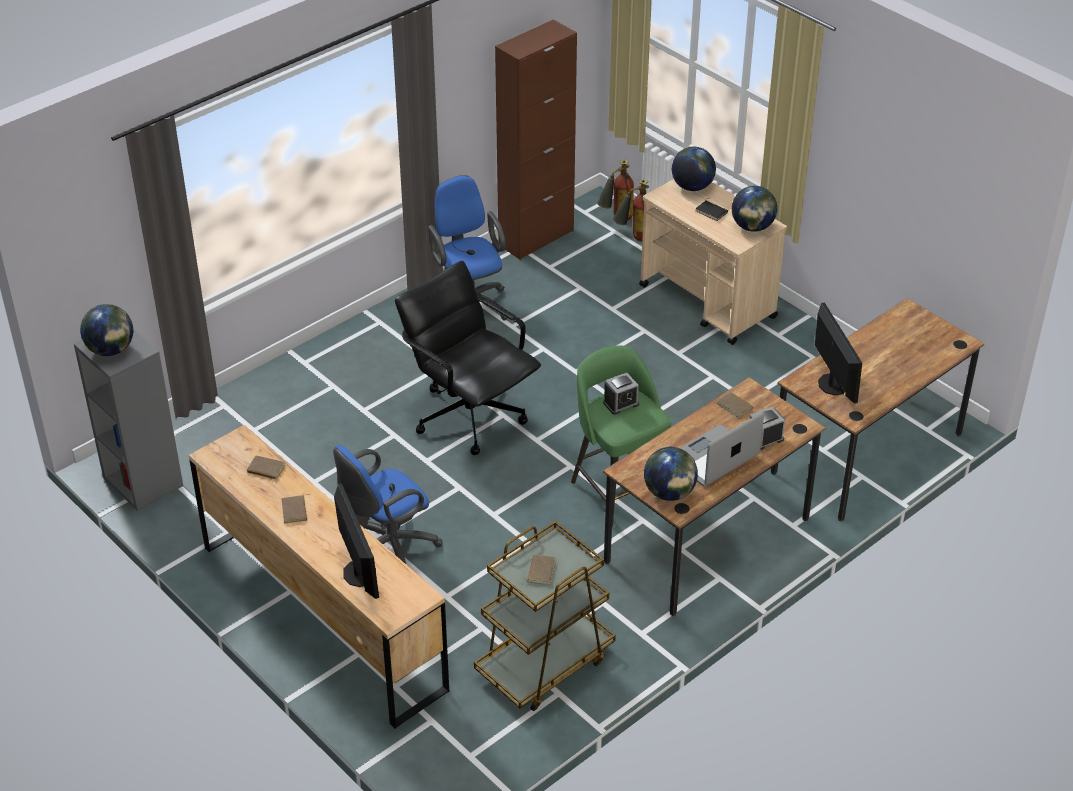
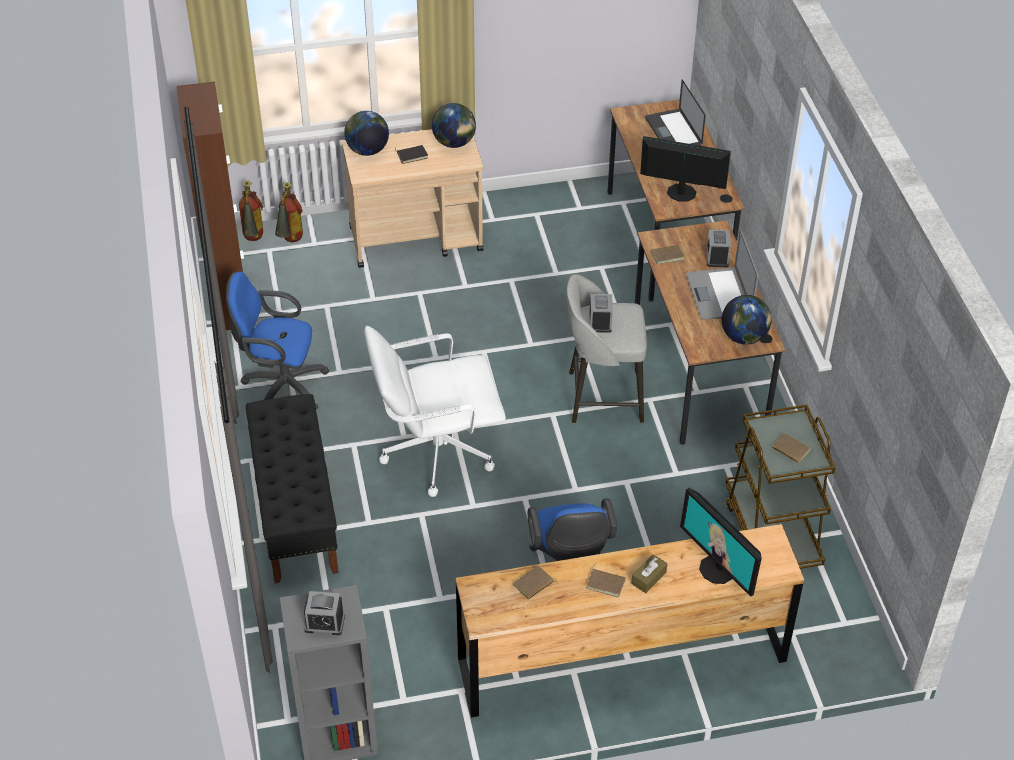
camera: 60 degrees left, 5 degrees up
(111, 350) = (324, 623): globe -> alarm clock
(319, 534) = (648, 578): none -> brown tissue box
(345, 367) = (295, 511): none -> black bench
(358, 573) = (717, 569): monitor -> monitor turned 135 degrees counterclockwise
(469, 415) = (436, 451): black office chair -> white office chair
(619, 488) = (602, 397): green stool -> grey stool
(915, 348) = (673, 132): none -> laptop

